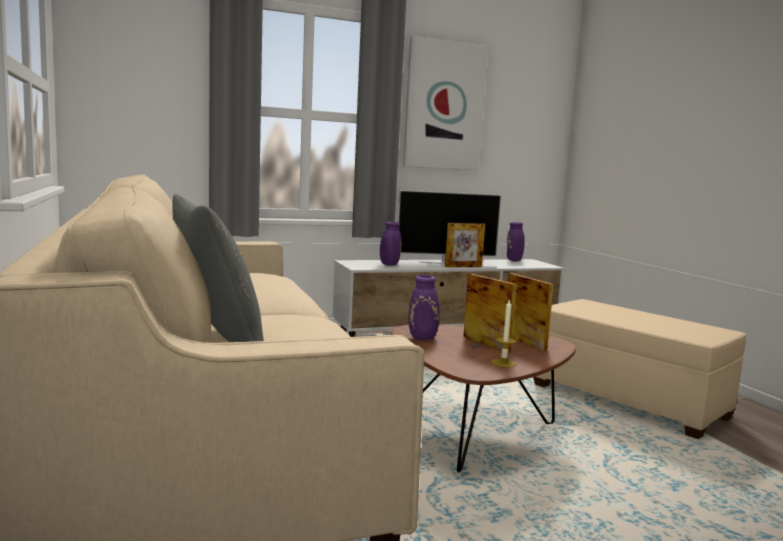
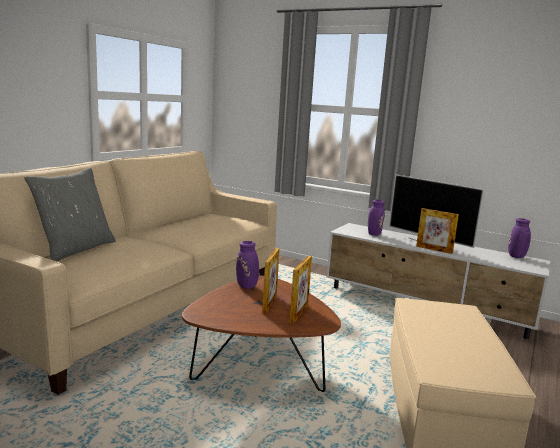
camera: 50 degrees right, 5 degrees up
(444, 106) = (470, 100): picture -> none
(503, 363) = (233, 318): candle -> none

